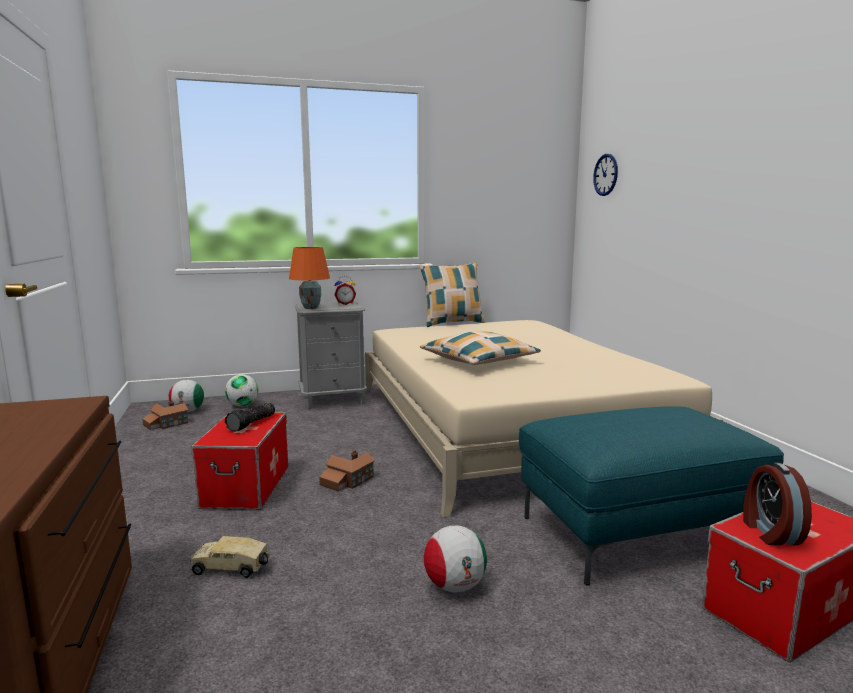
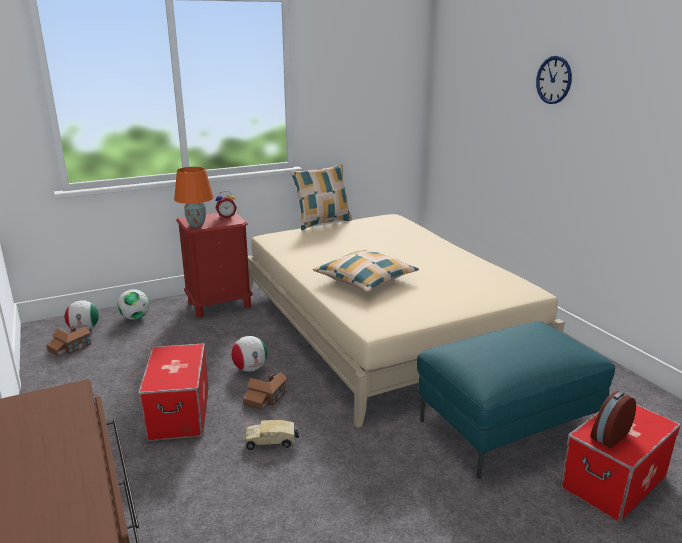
camera: 10 degrees left, 10 degrees up
(232, 568) = (203, 496): toy truck -> toy truck (272, 441)
(252, 424) = (181, 360): flashlight -> none
(333, 400) = (220, 304): grey nightstand -> red nightstand
(454, 586) = (383, 491): football -> football (250, 369)
(605, 175) = (459, 81): wall clock -> wall clock (554, 80)
(769, 532) = (608, 436): alarm clock -> alarm clock turned 60 degrees clockwise

